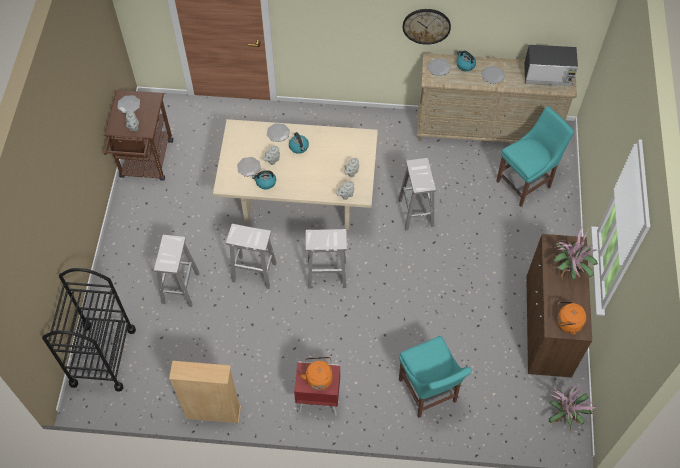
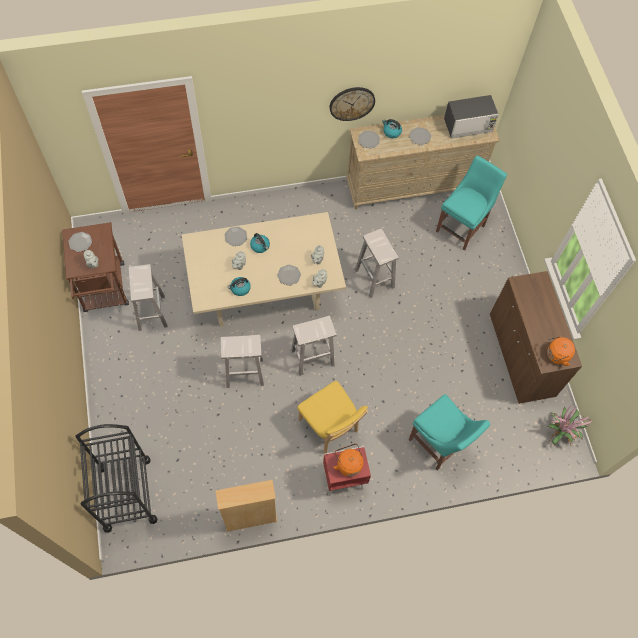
camera: 20 degrees left, 5 degrees up
(180, 287) = (179, 406): white stool -> white stool (151, 312)
(249, 167) = (219, 277): plate -> plate (289, 275)
(321, 346) = (330, 427): none -> yellow chair
(568, 270) = (542, 305): potted plant -> none

